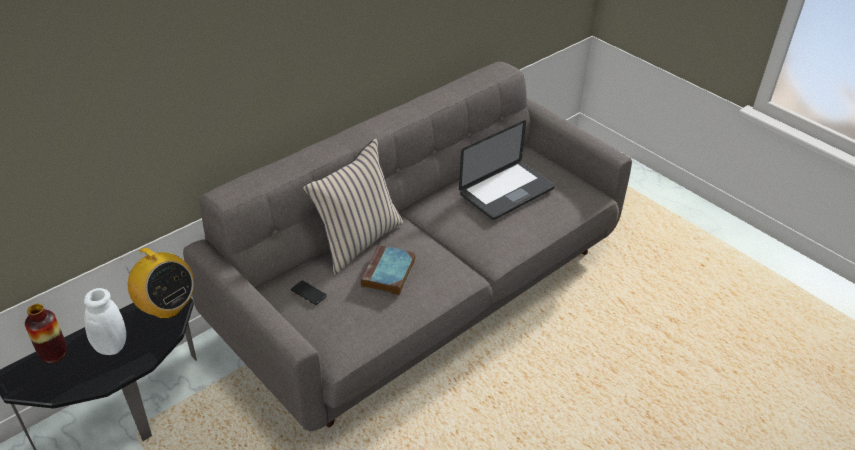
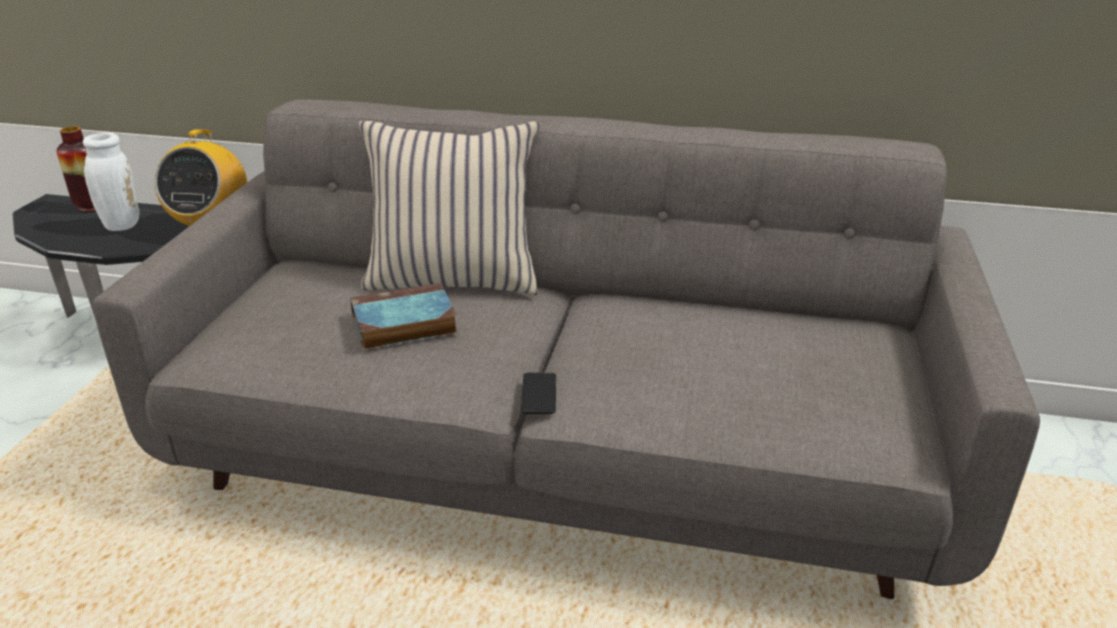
camera: 55 degrees right, 10 degrees down
(308, 293) = (305, 286): phone -> phone (539, 394)
(507, 191) = (741, 346): laptop -> none

